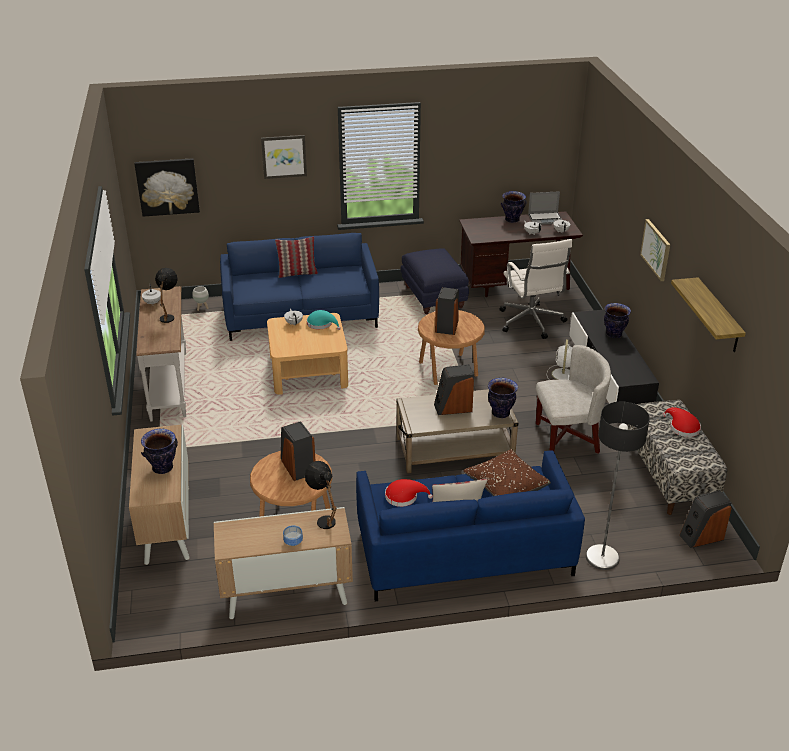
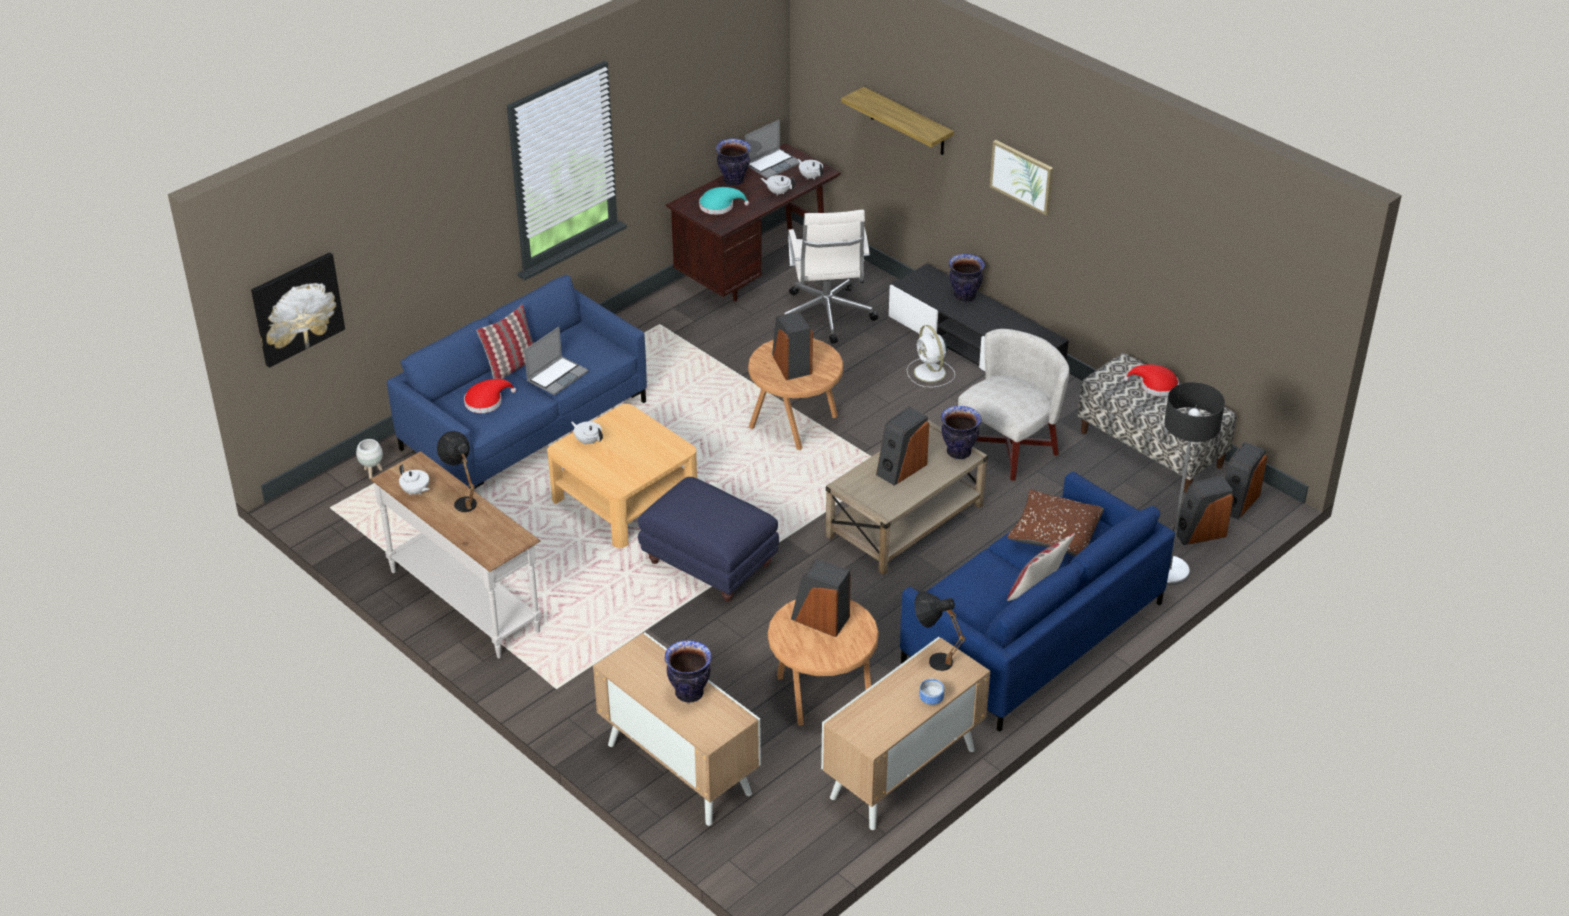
camera: 35 degrees left, 5 degrees up
(284, 156) = (446, 202): picture -> none
(314, 286) = (557, 376): none -> laptop
(321, 324) = (625, 427): turquoise hat -> turquoise hat (719, 206)
(404, 497) = (967, 597): red hat -> red hat (486, 401)
(433, 297) = (669, 328): blue ottoman -> blue ottoman (708, 563)
(531, 322) = (826, 316): white office chair -> white office chair turned 45 degrees clockwise
(651, 543) = (1199, 532): none -> speaker
(718, 316) = (1175, 243): shelf -> shelf (907, 122)

